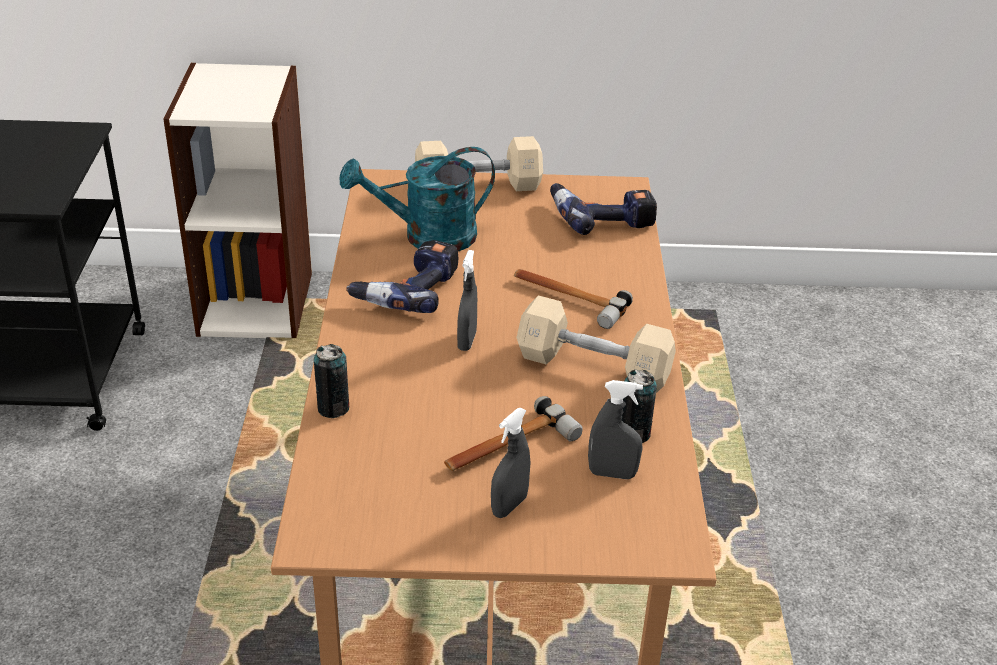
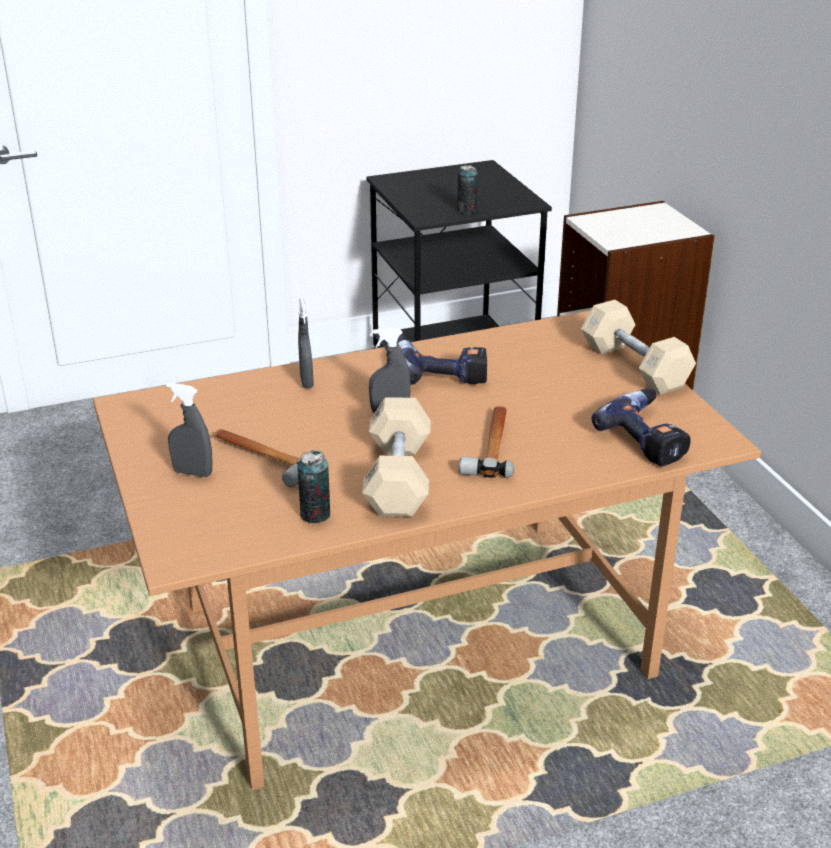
camera: 70 degrees right, 5 degrees down
(333, 408) = (267, 378): can -> can (466, 210)
(427, 237) = (525, 362): turquoise watering can -> none
(612, 474) = (255, 513): grey spray bottle -> grey spray bottle (306, 381)

